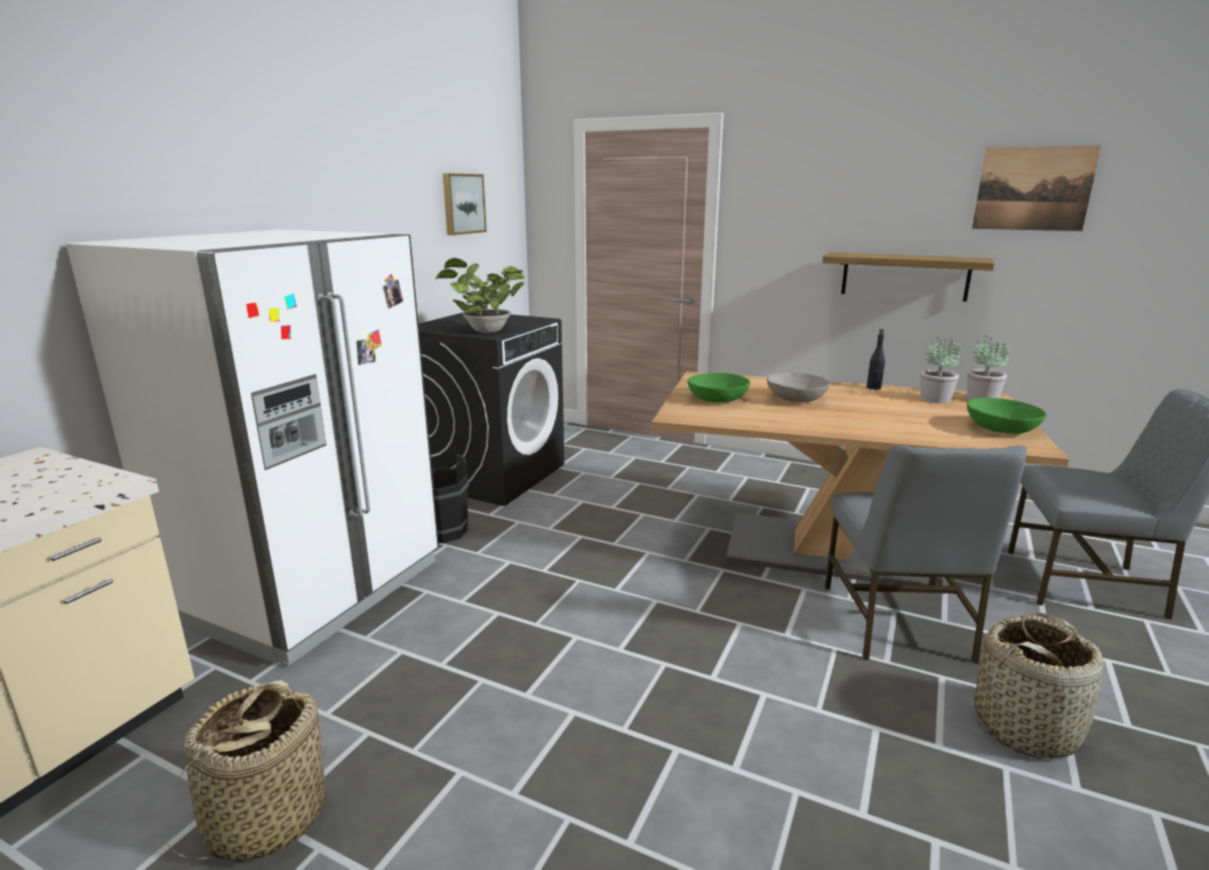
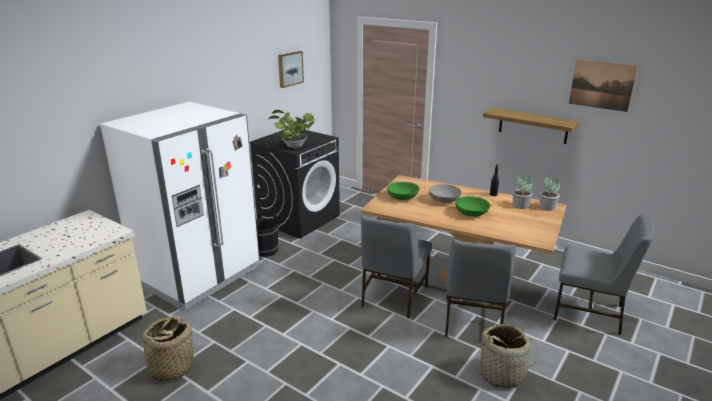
camera: 10 degrees right, 5 degrees up
(723, 592) = (393, 296): none -> grey chair
(1001, 429) = (536, 229): green bowl -> green bowl (471, 213)

